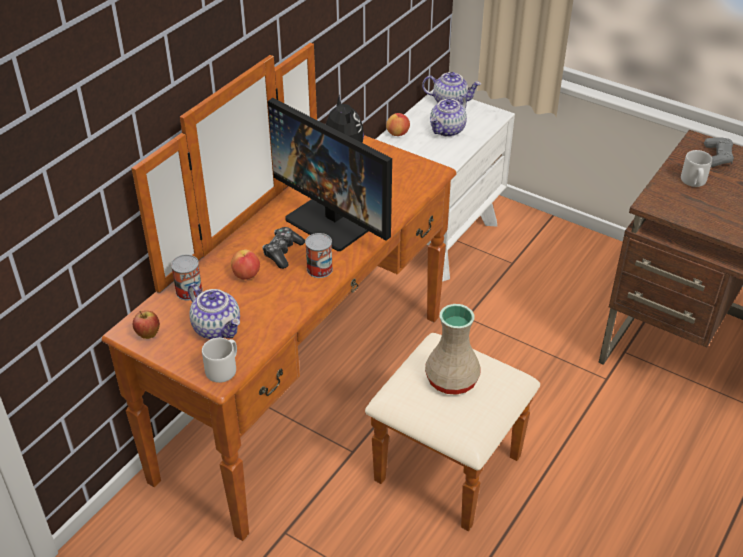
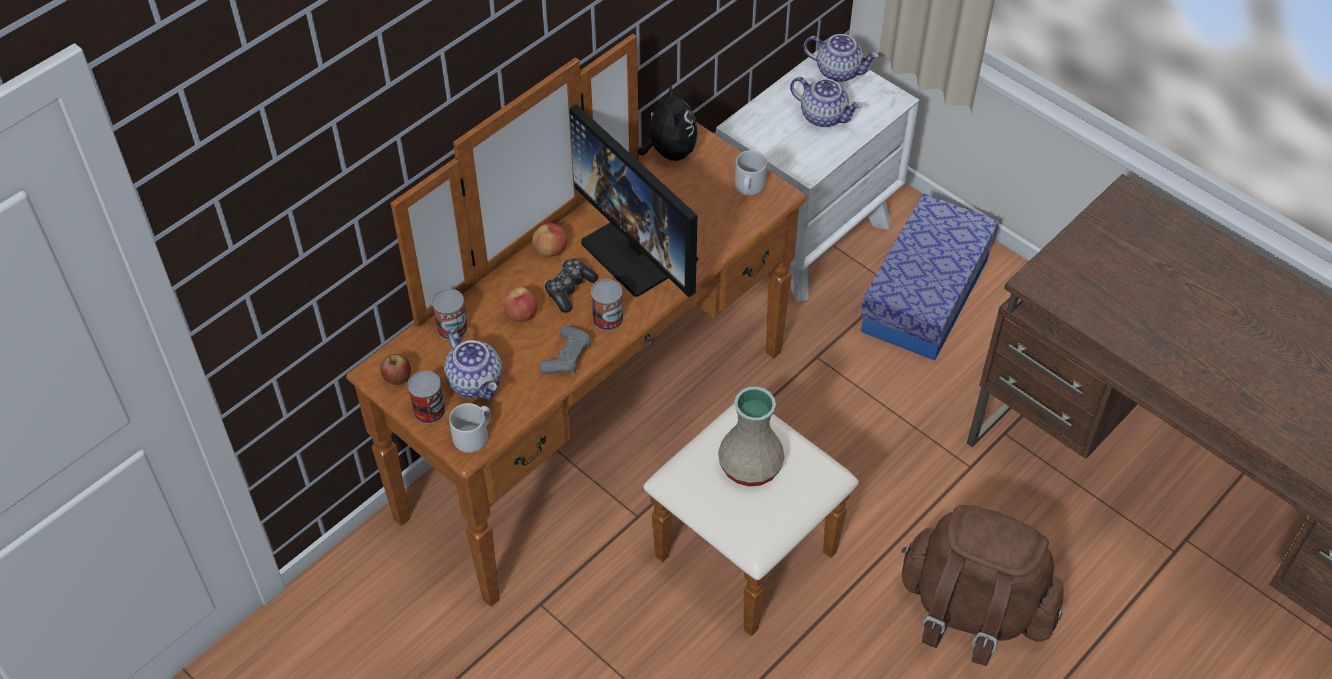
camera: 10 degrees right, 10 degrees up
(180, 354) = (429, 410): none -> can
(398, 133) = (758, 114): apple -> apple (550, 250)
(447, 130) = (824, 116): teapot -> teapot turned 105 degrees counterclockwise
(536, 265) = (925, 295): none -> storage box
(640, 485) = (972, 611): none -> brown backpack
(693, 182) = (1099, 256): grey mug -> grey mug (749, 187)
(716, 157) = (1142, 223): grey game controller -> grey game controller (566, 357)

